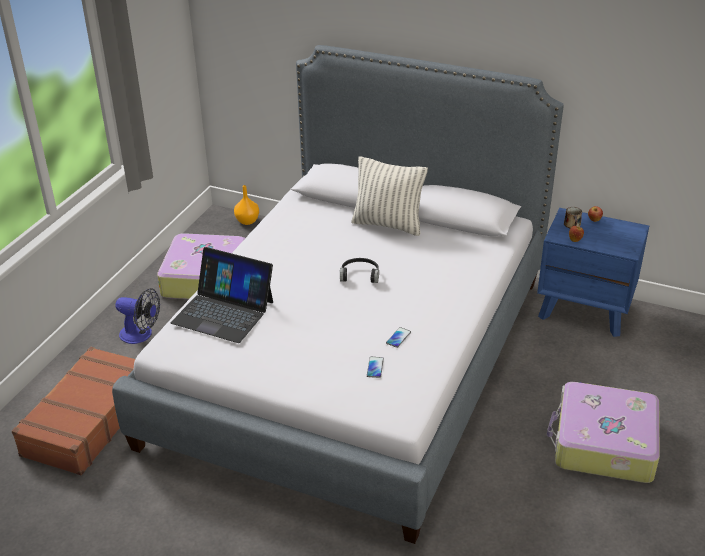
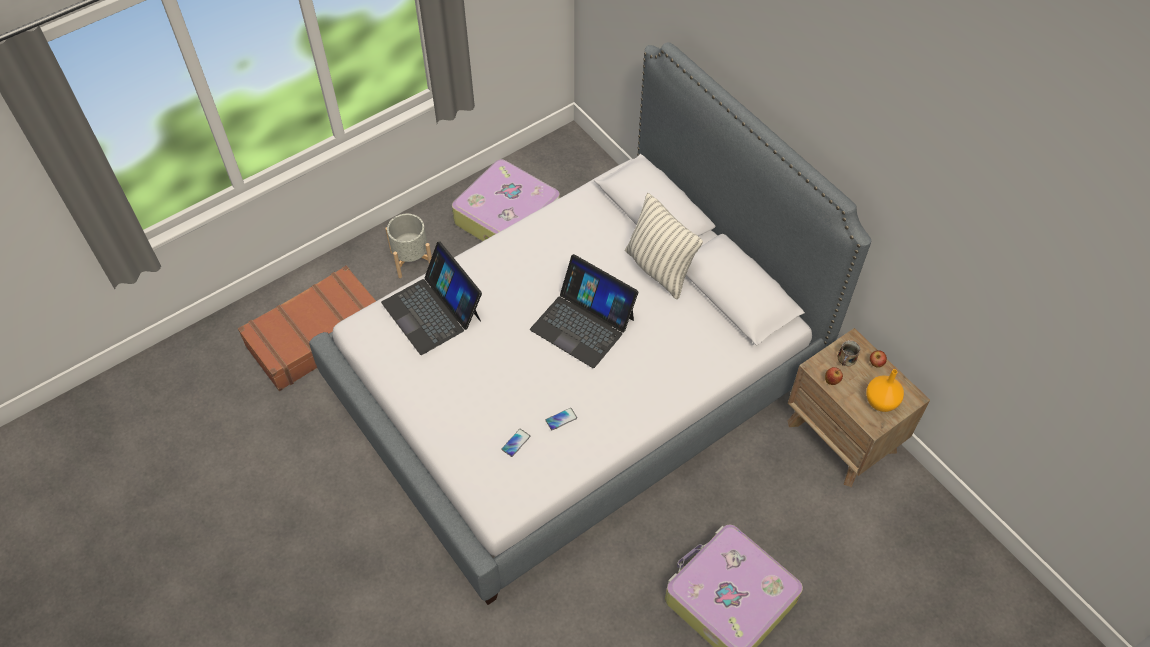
camera: 30 degrees right, 20 degrees up
(141, 335) = (411, 260): fan -> grey planter
(247, 221) = (591, 159): orange vase -> orange vase (880, 402)
(360, 274) = (583, 323): black headphones -> laptop
(585, 310) = (842, 437): blue nightstand -> brown nightstand

